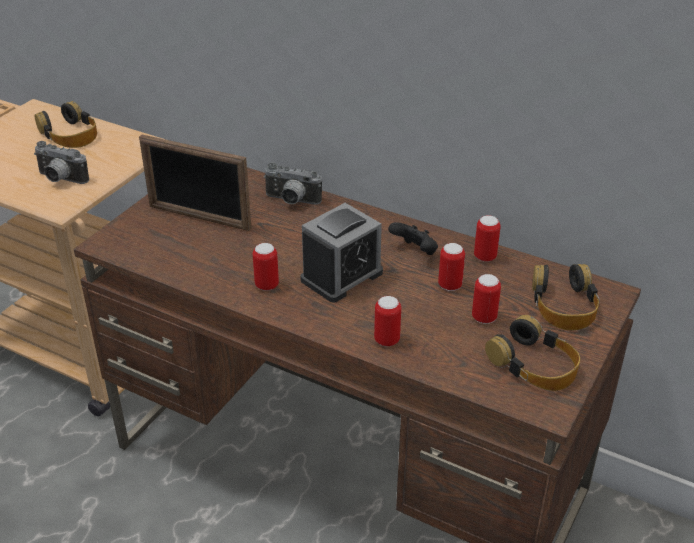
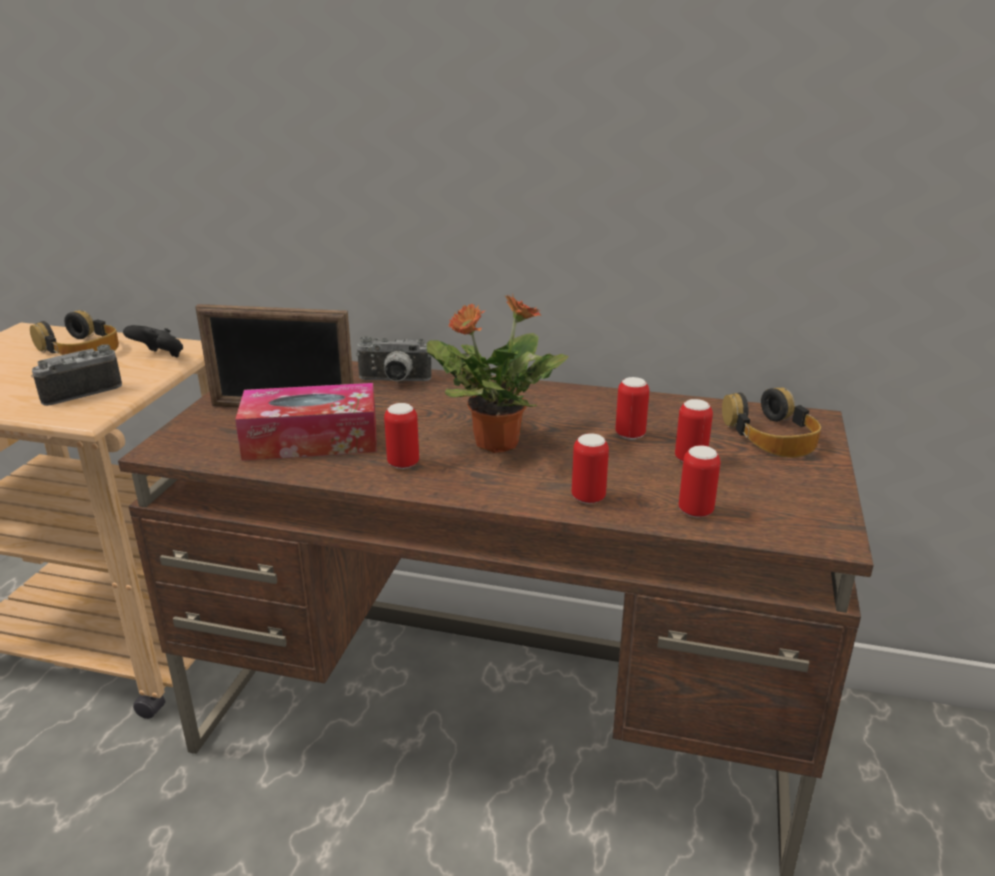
camera: 15 degrees left, 10 degrees down
(60, 180) = (79, 391): camera -> camera turned 135 degrees clockwise
(209, 252) = (311, 440): none -> tissue box
(341, 276) = (494, 443): alarm clock -> potted plant
(415, 251) = (569, 409): black game controller -> black game controller (159, 357)
(485, 257) = (652, 404): can -> can (695, 511)
(534, 365) = (781, 496): headphones -> none

